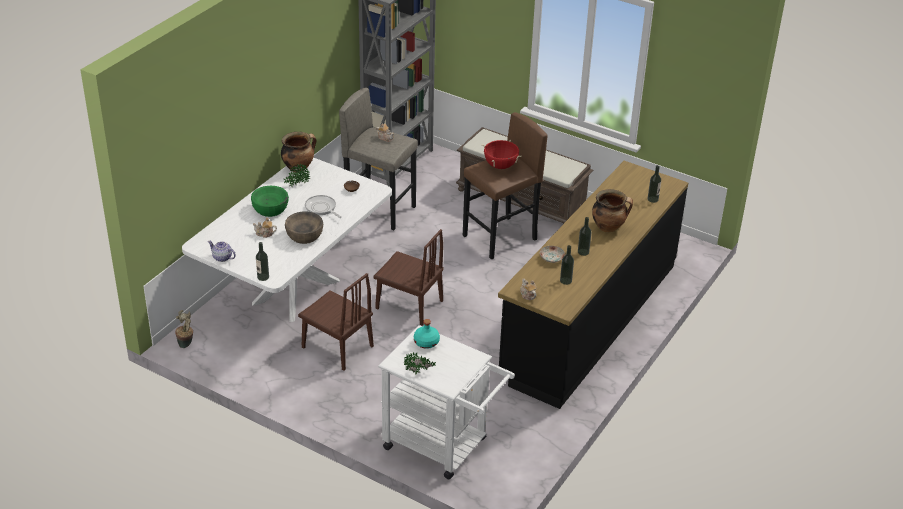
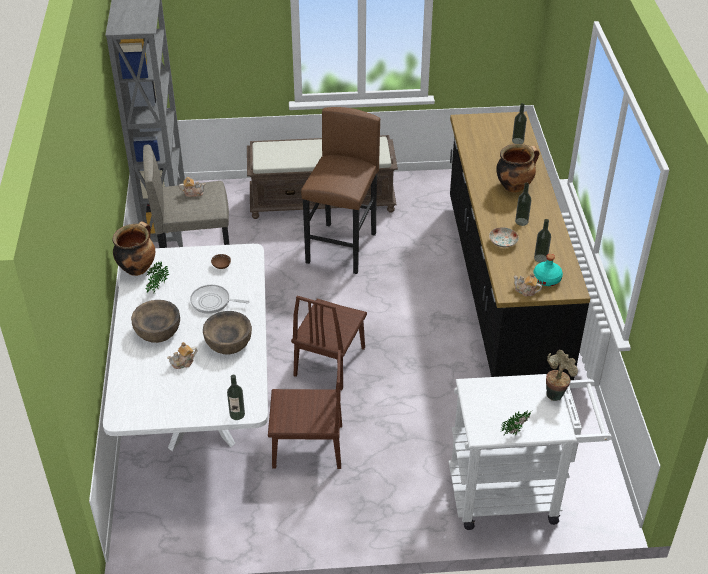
camera: 35 degrees left, 5 degrees up
(186, 344) = (144, 537): potted plant -> potted plant (555, 393)
(222, 258) = (167, 416): teapot -> none
(270, 208) = (157, 330): green bowl -> brown bowl
(409, 304) = (329, 361): brown chair -> brown chair turned 120 degrees clockwise
(426, 342) = (485, 393): turquoise bottle -> turquoise bottle (547, 279)
(500, 166) = (338, 171): red cooking pot -> none

